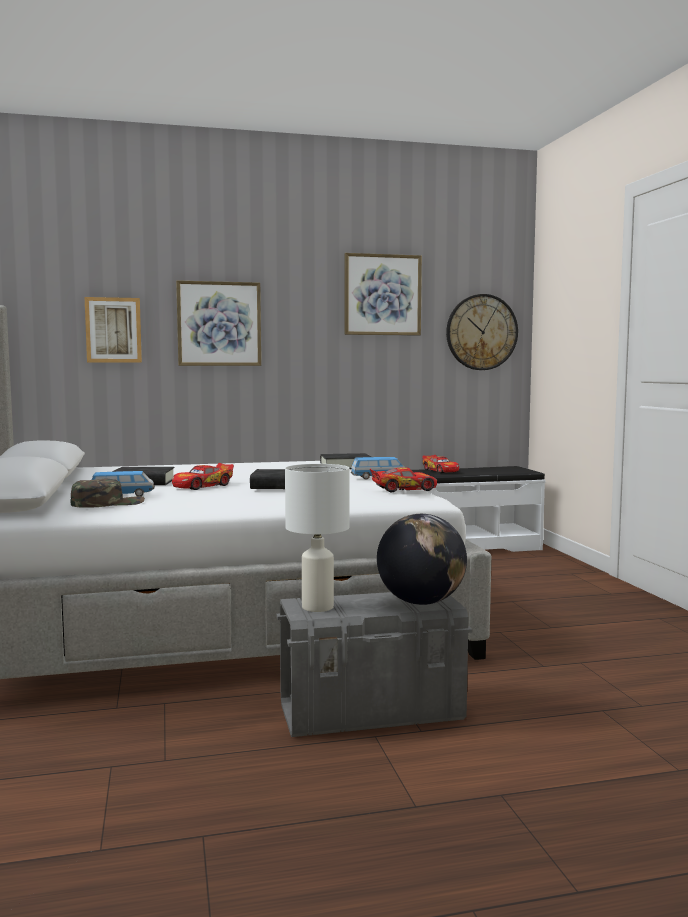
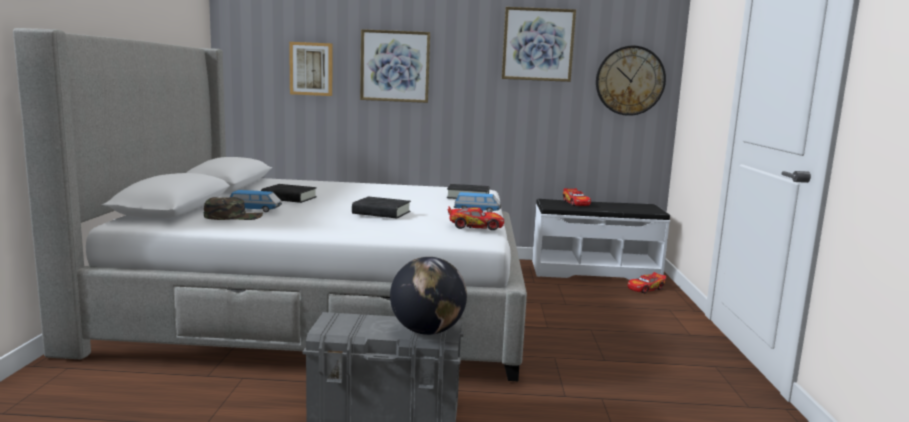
camera: 15 degrees right, 5 degrees up
(203, 486) = (325, 206): toy car -> toy car (646, 288)
(317, 607) = (341, 323): white table lamp -> none

